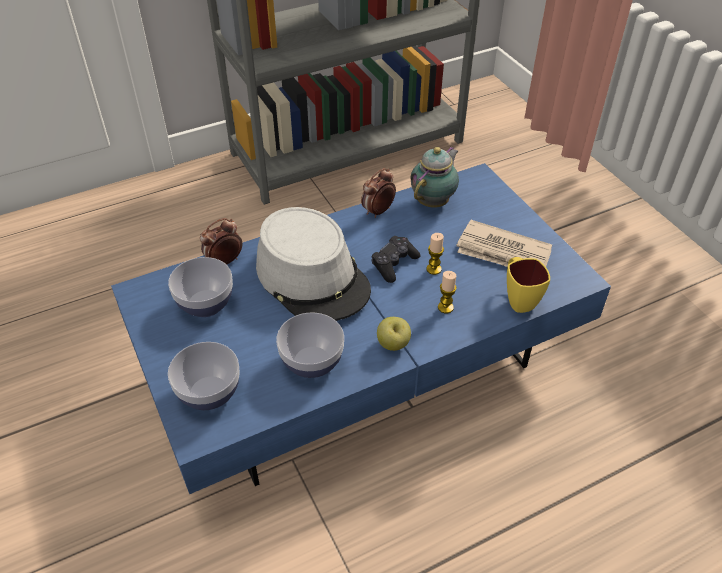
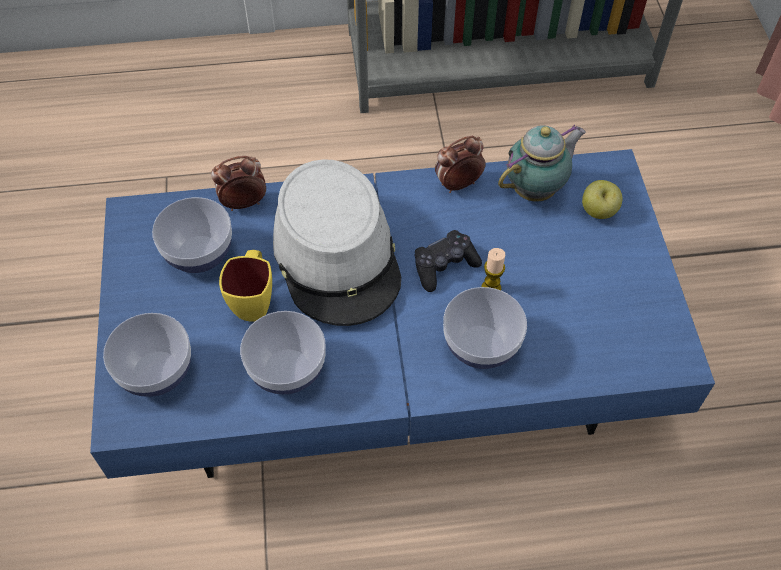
camera: 20 degrees right, 10 degrees up
(393, 344) = (393, 377): apple -> apple (598, 212)
(445, 307) = (481, 347): candle -> bowl
(503, 253) = (593, 291): newspaper -> none
(518, 299) = (580, 363): yellow mug -> yellow mug (254, 301)

